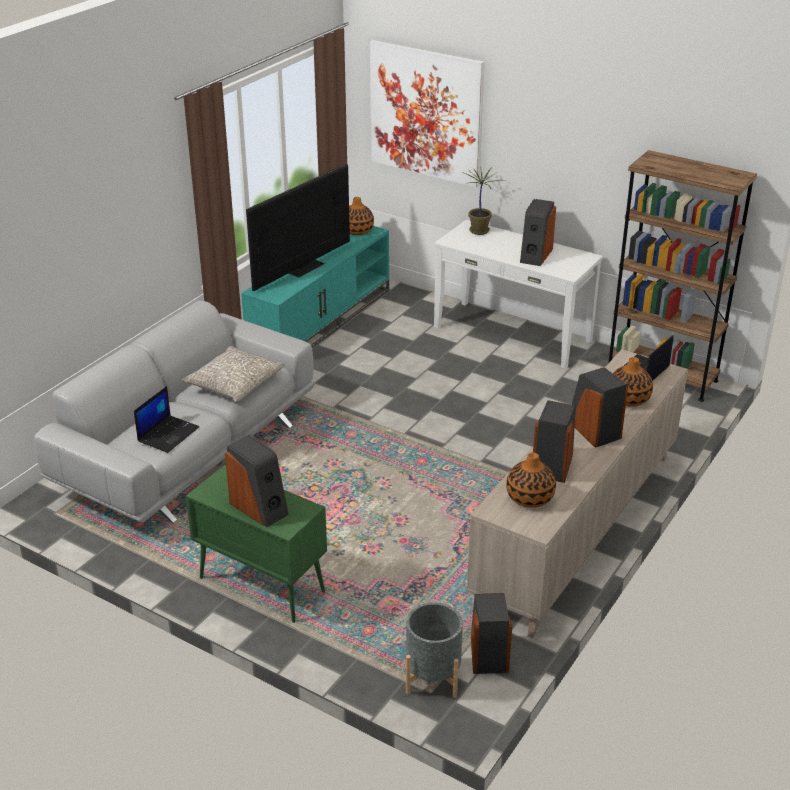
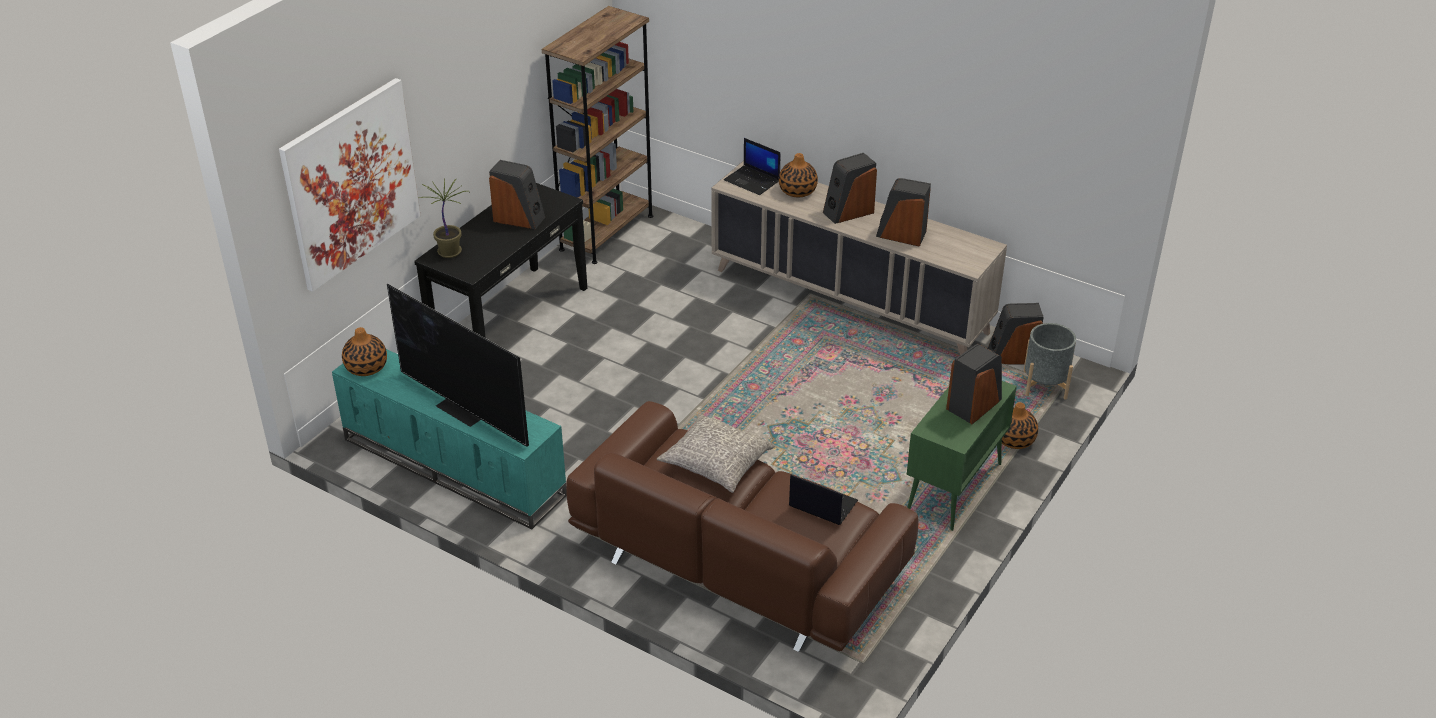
camera: 90 degrees left, 5 degrees up
(189, 451) = (738, 561): grey sofa -> brown sofa
(512, 334) = (509, 318): white console table -> black console table
(529, 497) = (949, 248): vase -> vase (1014, 439)

